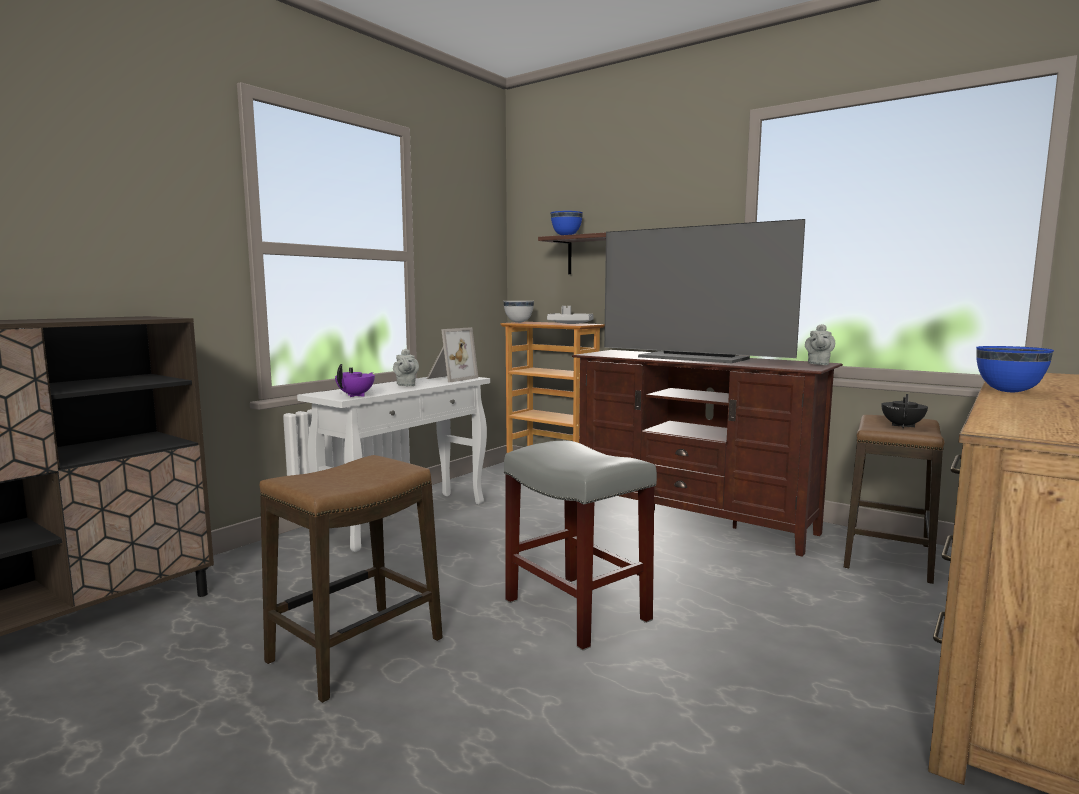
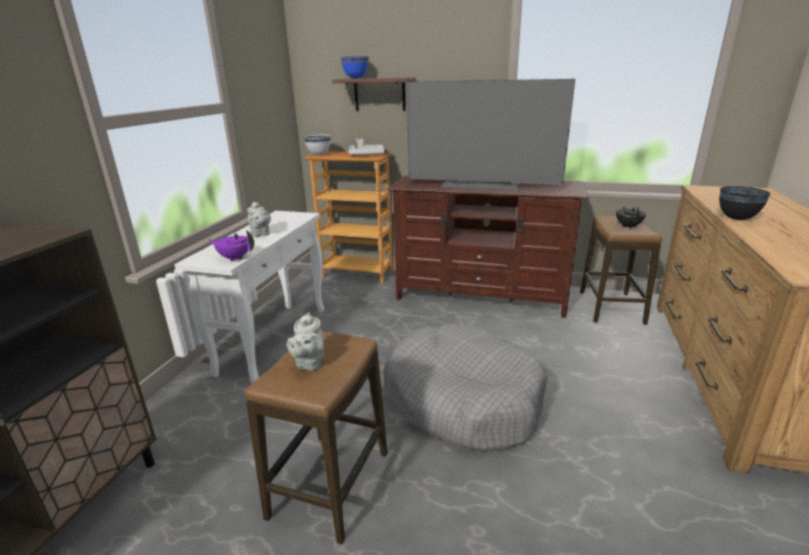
camera: 20 degrees left, 15 degrees up
(356, 395) = (235, 258): purple teapot -> purple teapot turned 75 degrees counterclockwise
(450, 378) = (287, 218): picture frame -> none
(578, 610) = (462, 400): grey stool -> grey dog bed
(818, 364) = (572, 185): grey teapot -> grey teapot (309, 363)
(1008, 392) = (736, 219): blue bowl -> black bowl

